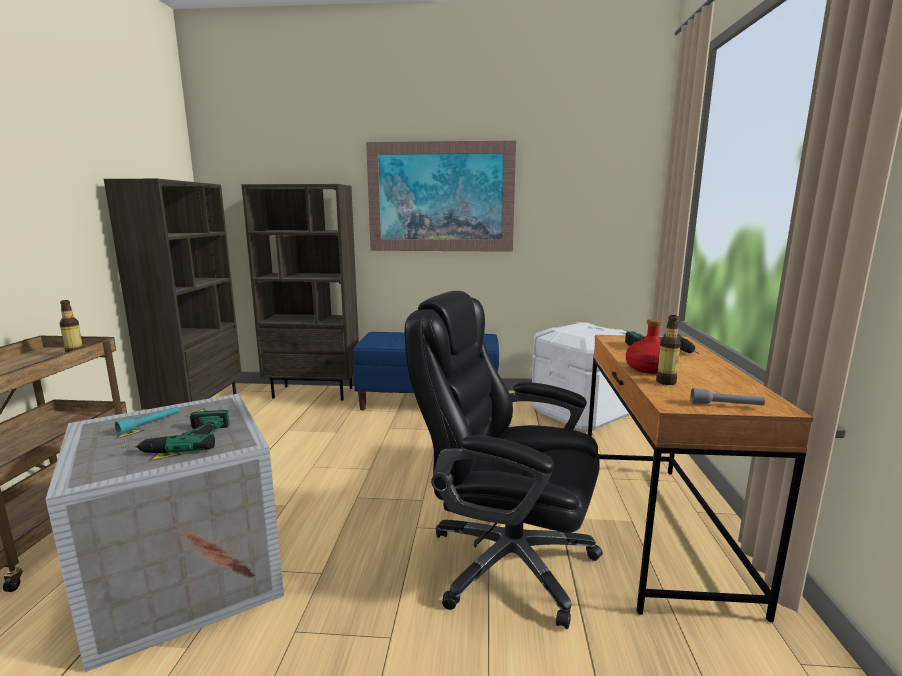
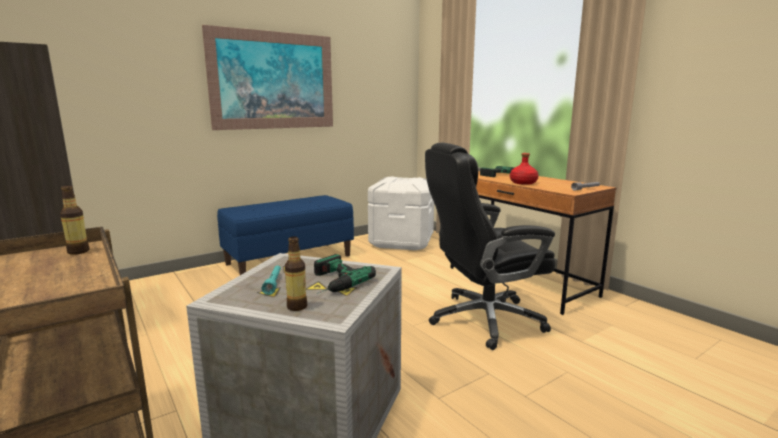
camera: 40 degrees left, 0 degrees up
(314, 392) = (170, 280): brown bookcase -> none
(666, 382) = (544, 186): bottle -> bottle (297, 307)

